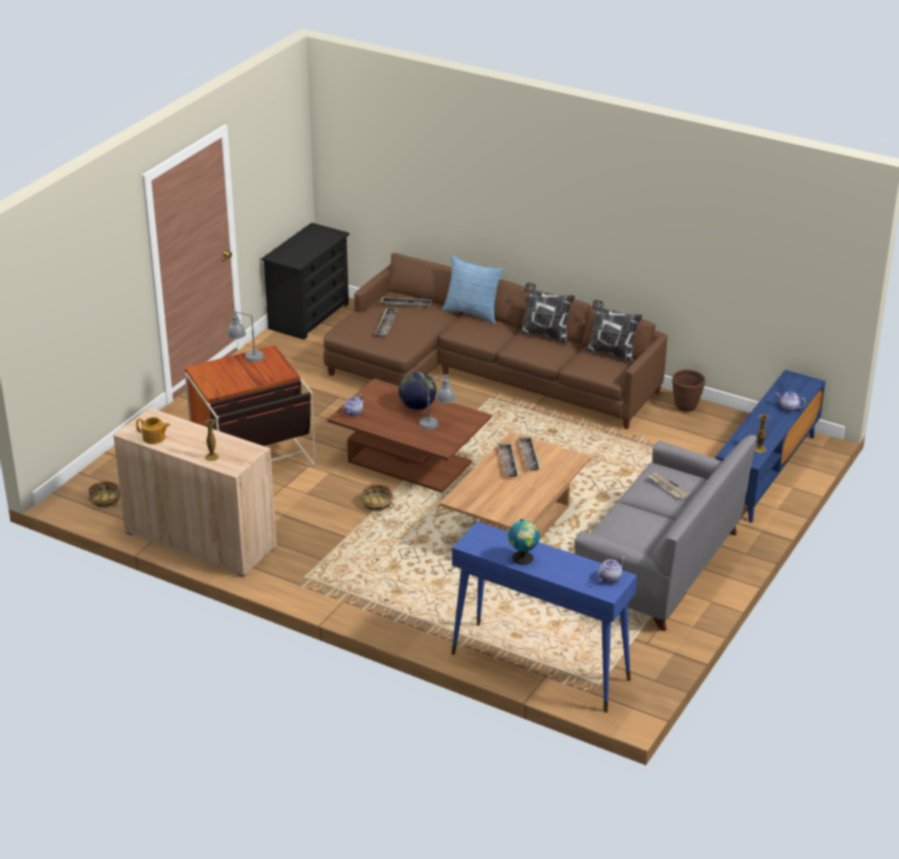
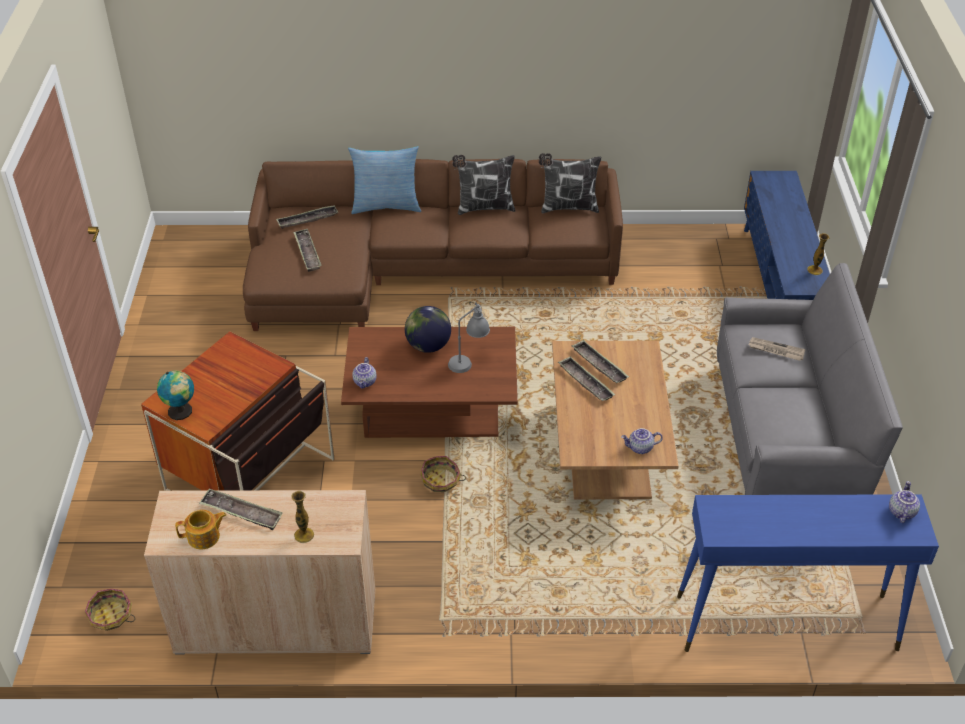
camera: 30 degrees left, 10 degrees up
(186, 434) = (241, 512): none -> tray
(246, 359) = (210, 363): grey table lamp -> none
(309, 316) = (172, 263): black dresser -> none
(523, 559) = (792, 527): globe -> globe (181, 412)
(686, 407) = (645, 238): brown planter -> none
(789, 408) = (795, 213): teapot -> teapot (640, 448)

